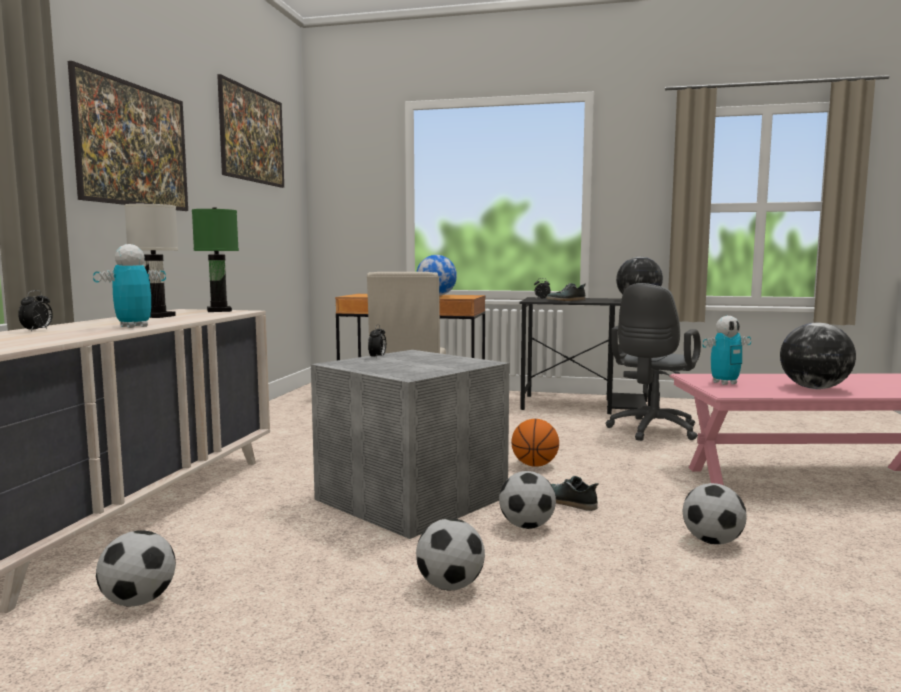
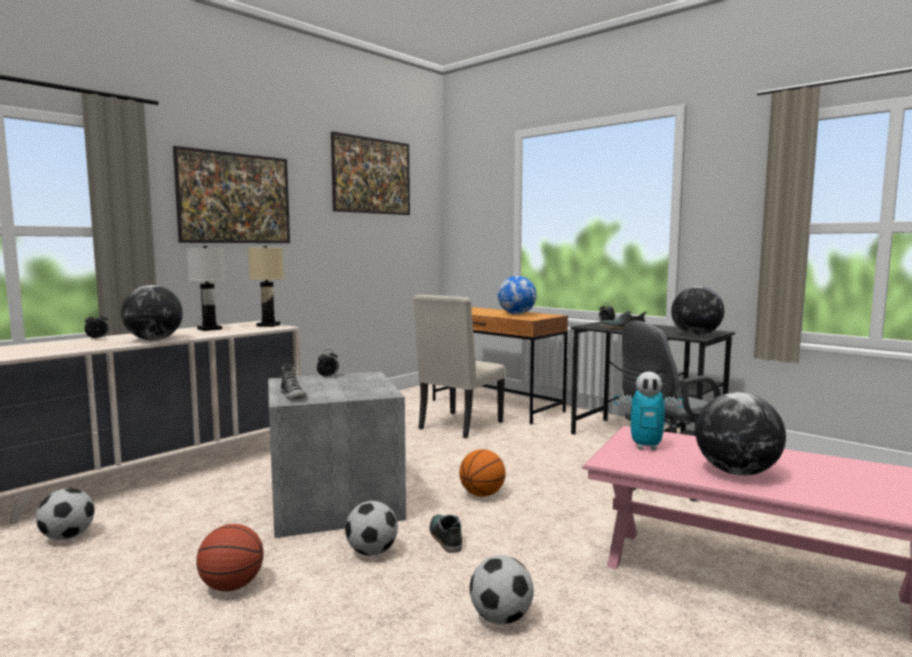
camera: 30 degrees right, 0 degrees up
(134, 326) = (153, 340): toy robot -> globe
(219, 311) = (269, 325): green table lamp -> beige table lamp
(401, 372) = (293, 396): none -> shoe
(450, 586) = (231, 586): football -> basketball

